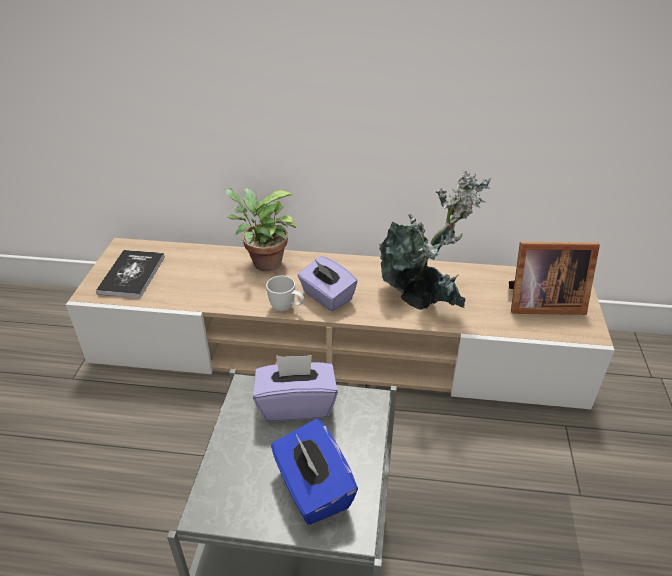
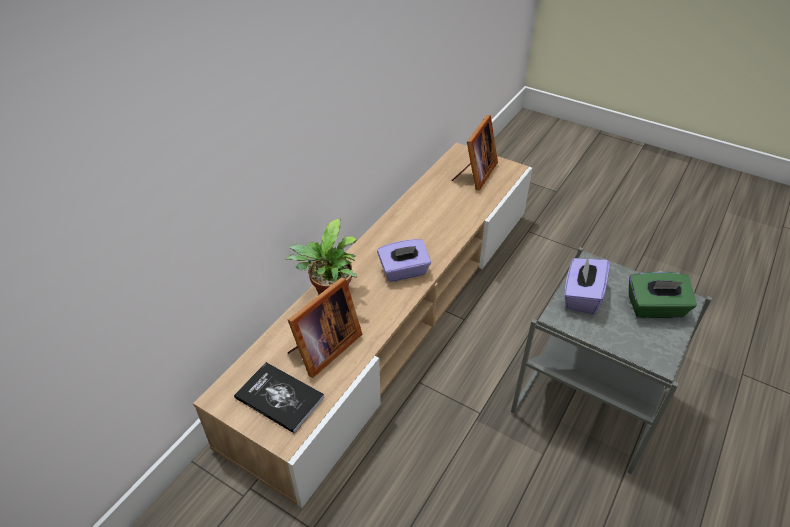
camera: 65 degrees left, 5 degrees up
(195, 279) = (323, 349): none -> picture frame
(287, 308) = (404, 299): white mug -> none
(313, 489) = (655, 308): blue tissue box -> green tissue box
(423, 298) = (438, 223): potted plant -> none

